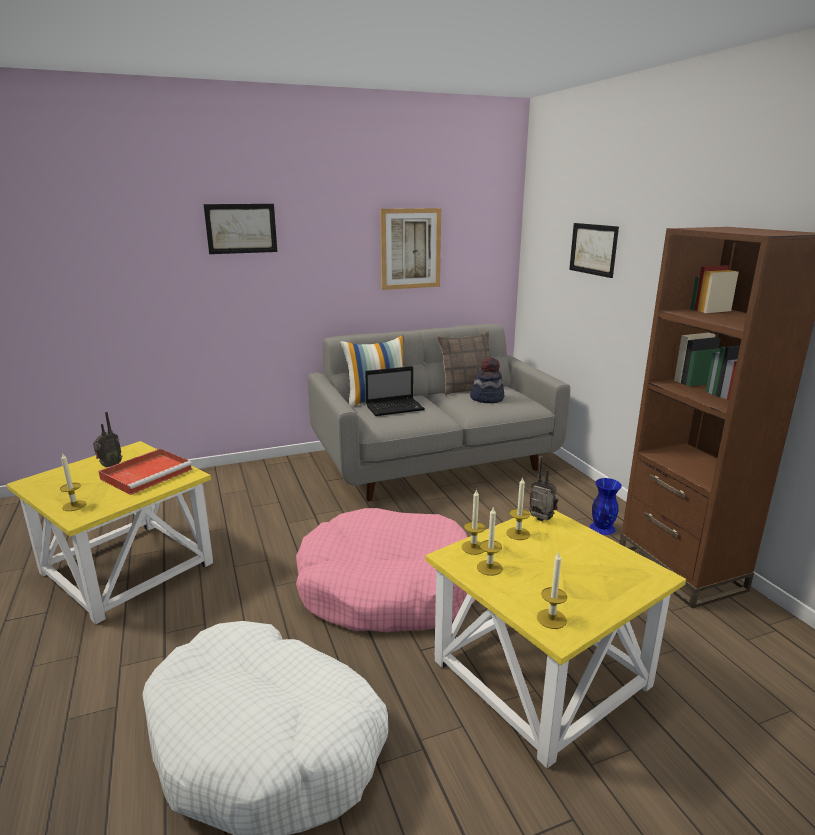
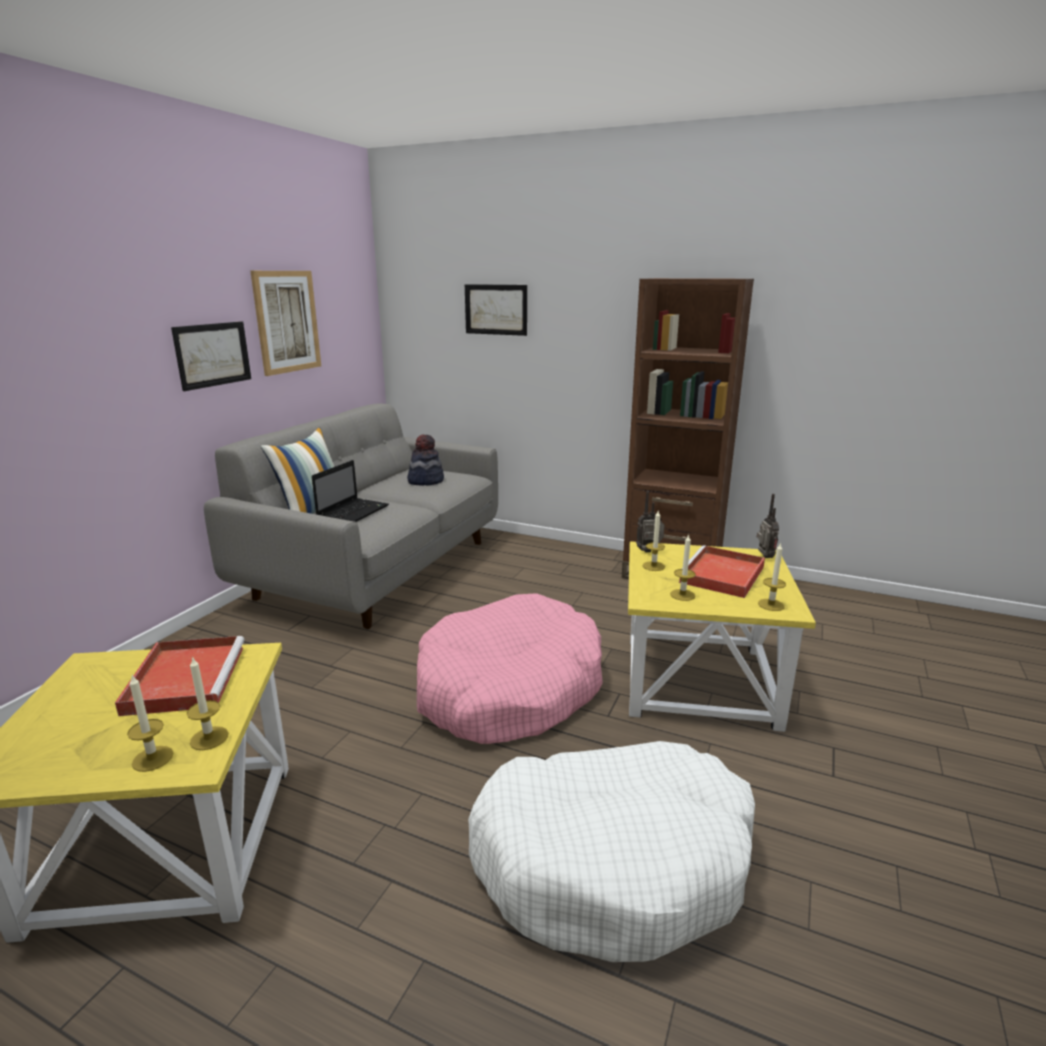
camera: 45 degrees left, 0 degrees up
(109, 466) = (94, 697): radio -> radio (764, 557)
(241, 228) = (81, 299): picture -> picture (213, 354)
(466, 388) = (385, 478): pillow -> none
(473, 547) = (647, 588): candle -> candle (209, 738)
(563, 571) = (722, 575): none -> red tray
(602, 528) = (589, 567): blue vase -> none

